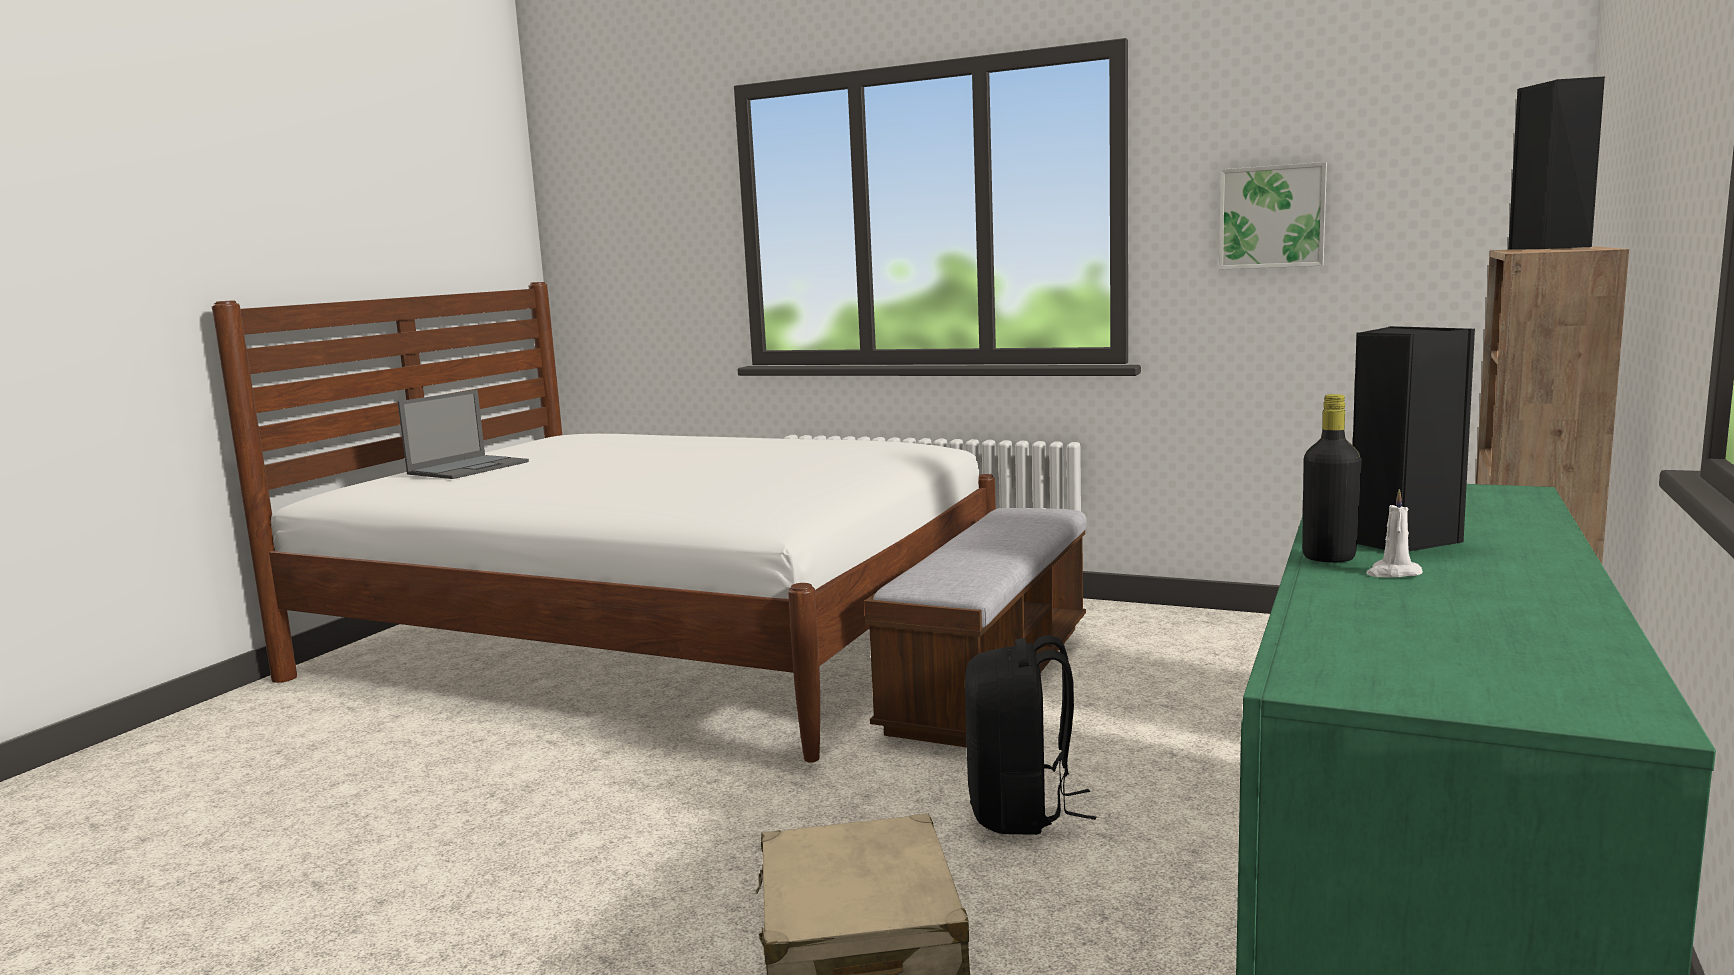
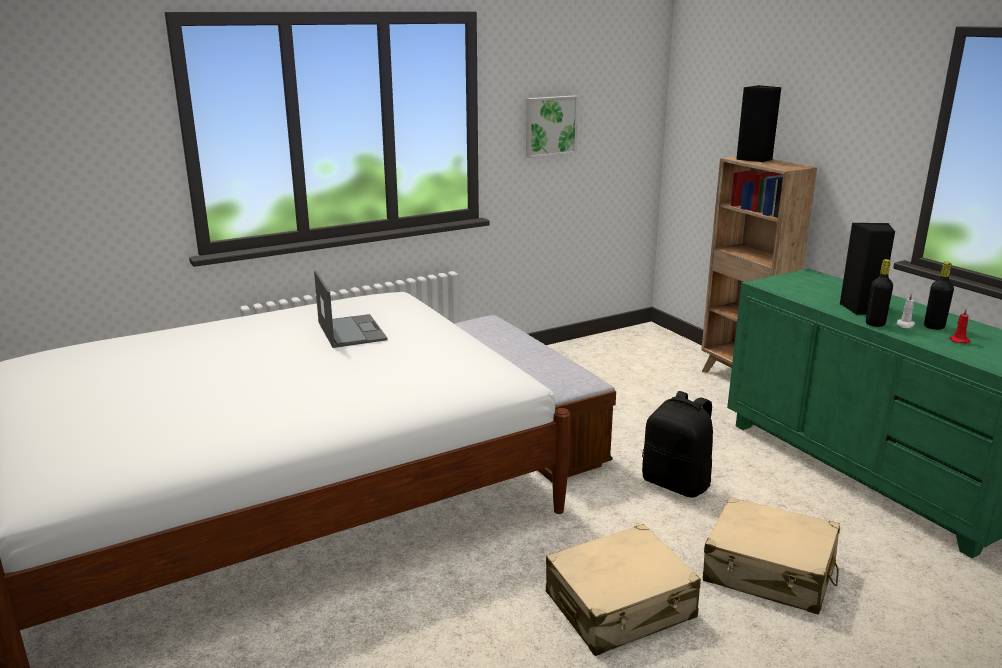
camera: 55 degrees left, 10 degrees up
(469, 468) = (120, 415): laptop -> laptop (351, 331)
(637, 866) = (620, 606): none -> beige suitcase
(1414, 615) = (958, 340): none -> red candle
(1453, 590) = (934, 327): none -> black bottle

